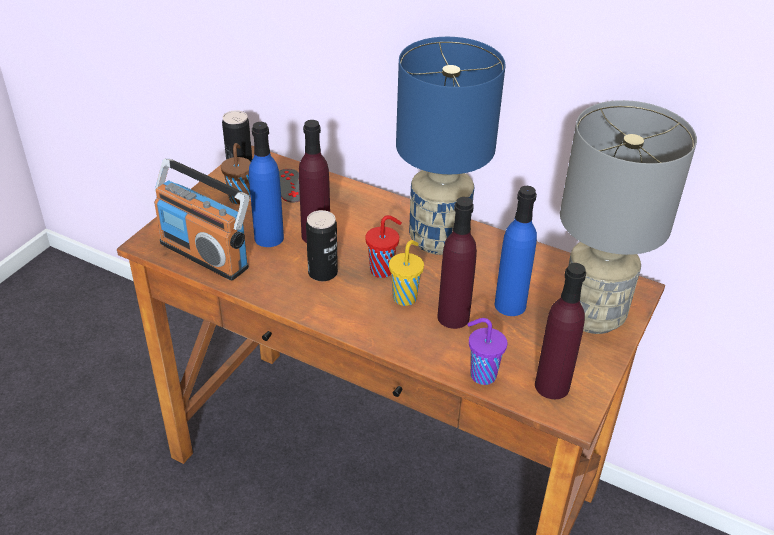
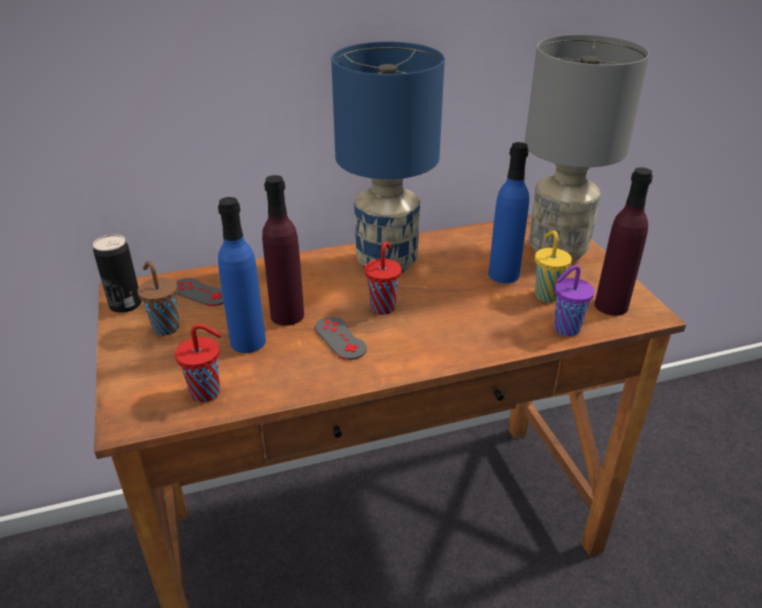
camera: 45 degrees left, 5 degrees down
(205, 254) = (207, 392): radio -> red cup
(322, 273) = (340, 338): can -> grey game controller
(405, 297) = (431, 314): yellow cup -> yellow cup (545, 295)
(453, 317) = (484, 305): purple bottle -> none

